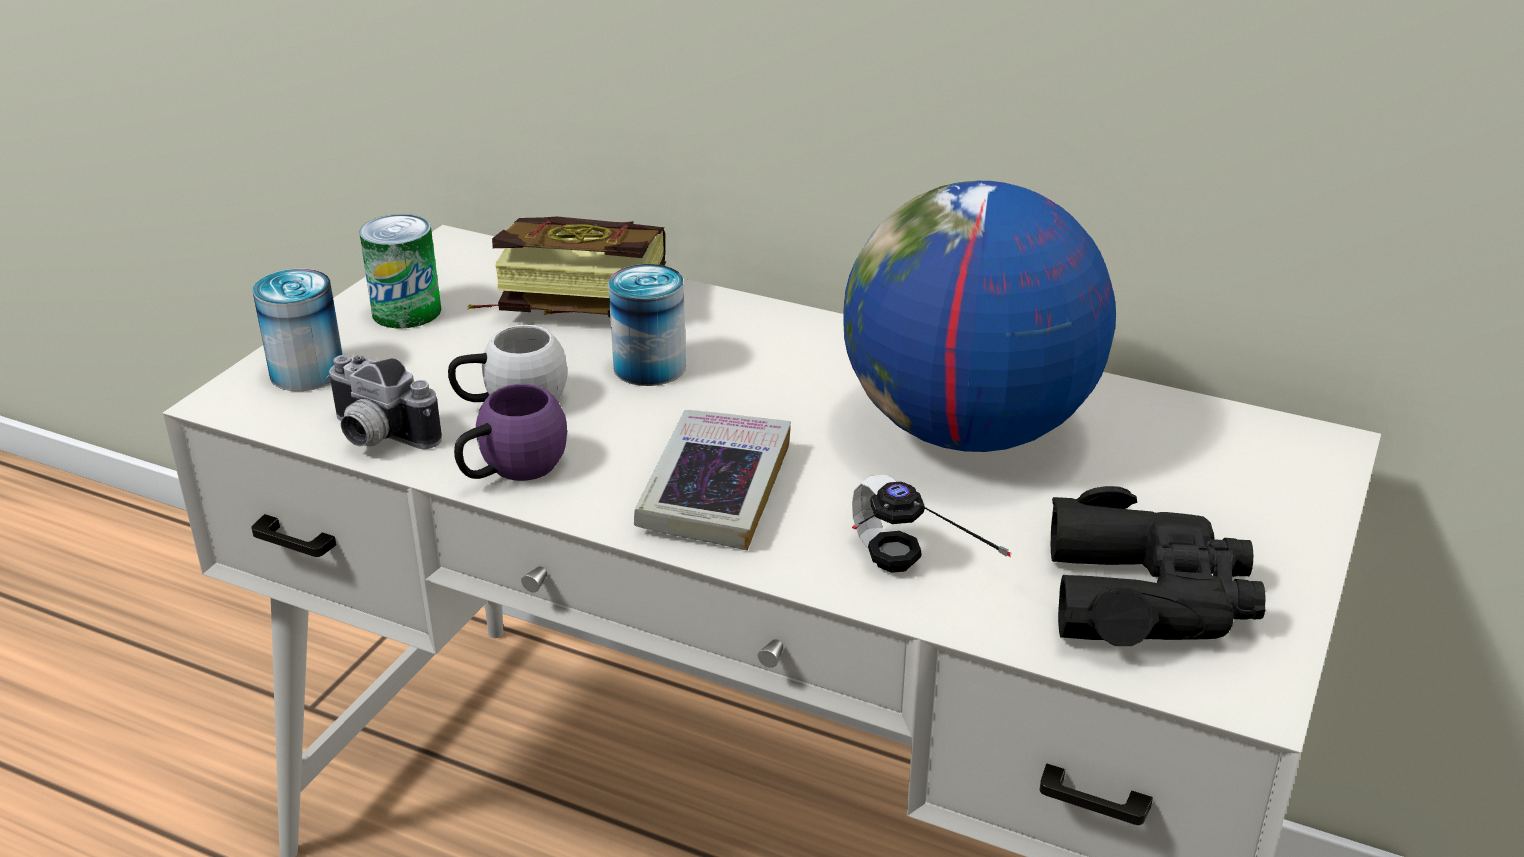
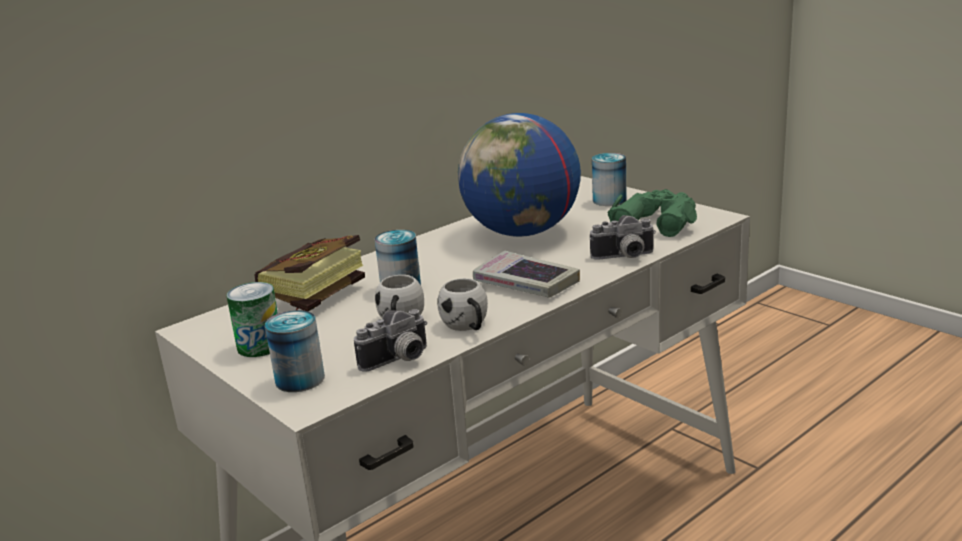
camera: 65 degrees left, 10 degrees down
(511, 470) = (468, 326): purple mug -> white mug
(900, 587) = (624, 257): headphones -> camera
(1148, 596) = (656, 221): black binoculars -> green binoculars
(1239, 503) = (609, 200): none -> can

